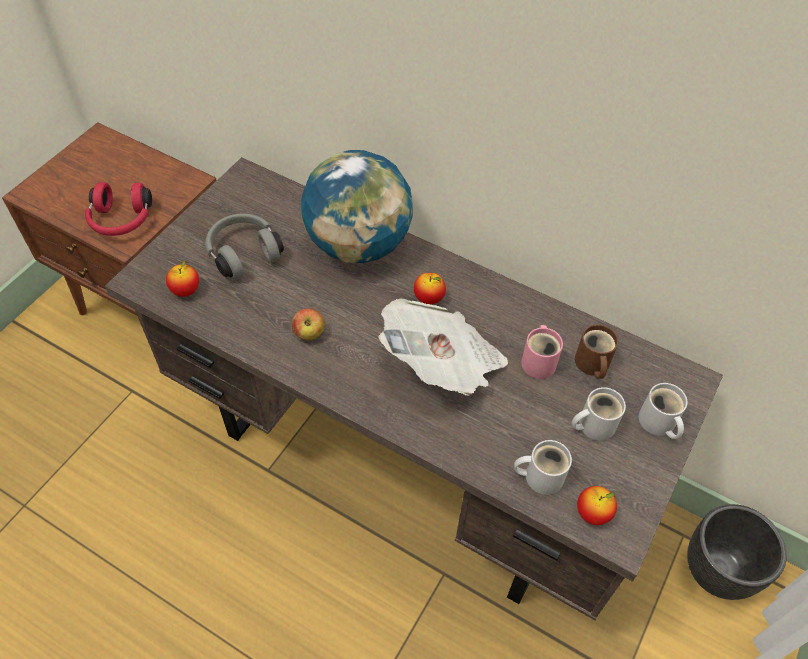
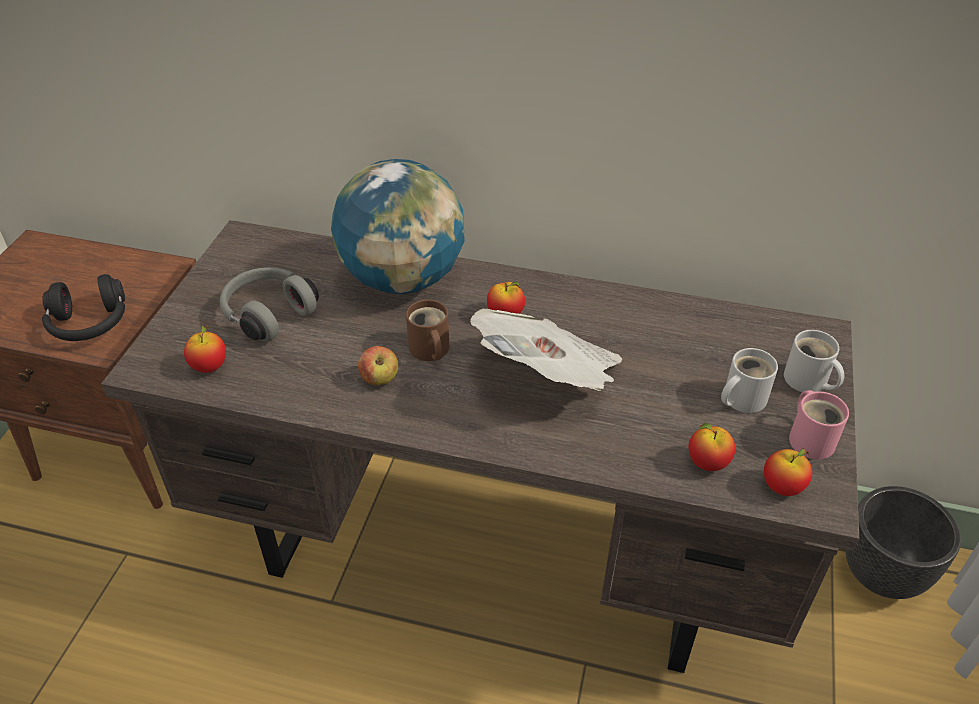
camera: 15 degrees left, 10 degrees down
(121, 220) = (90, 325): red headphones -> black headphones
(540, 361) = (655, 350): pink mug -> pink mug (811, 438)
(540, 475) = (707, 463): white mug -> apple
(591, 364) = (711, 341): brown mug -> brown mug (428, 350)

